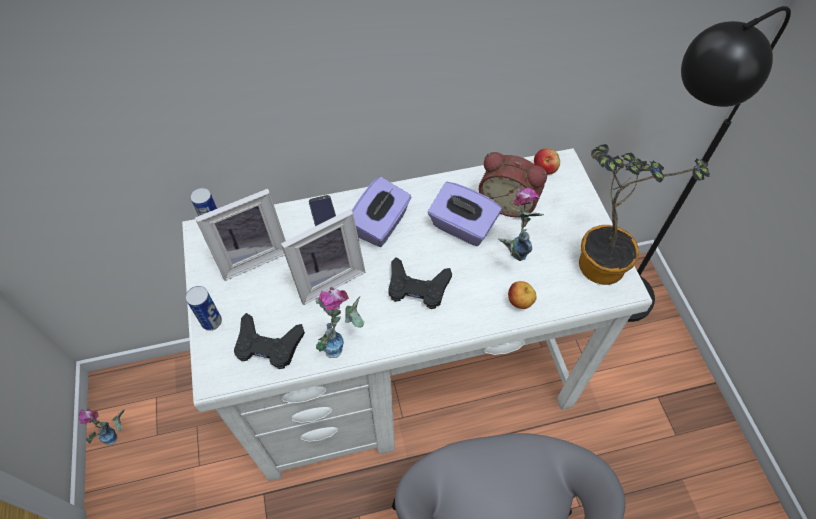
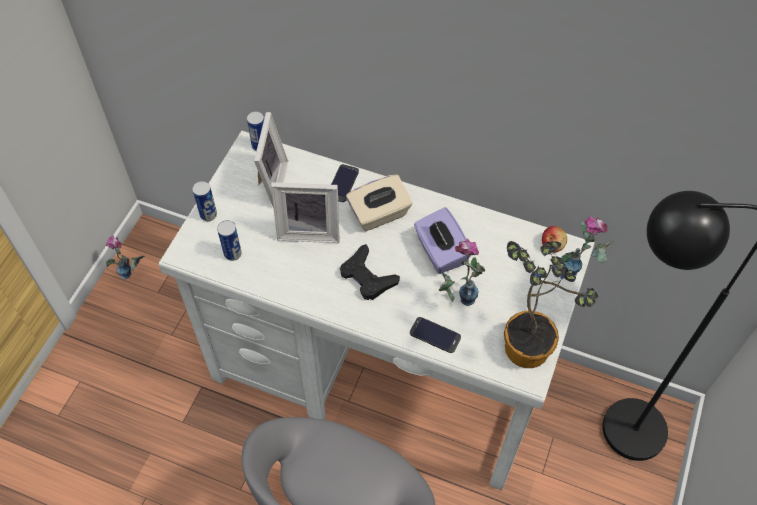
camera: 35 degrees right, 0 degrees up
(252, 255) = (269, 183): picture frame -> picture frame turned 90 degrees counterclockwise
(268, 345) = (232, 253): black game controller -> can
(345, 345) = (283, 286): vase -> vase (580, 273)
(381, 225) = (379, 214): purple tissue box -> beige tissue box
(508, 202) = (495, 254): alarm clock -> none
(520, 302) = (435, 335): apple -> phone

